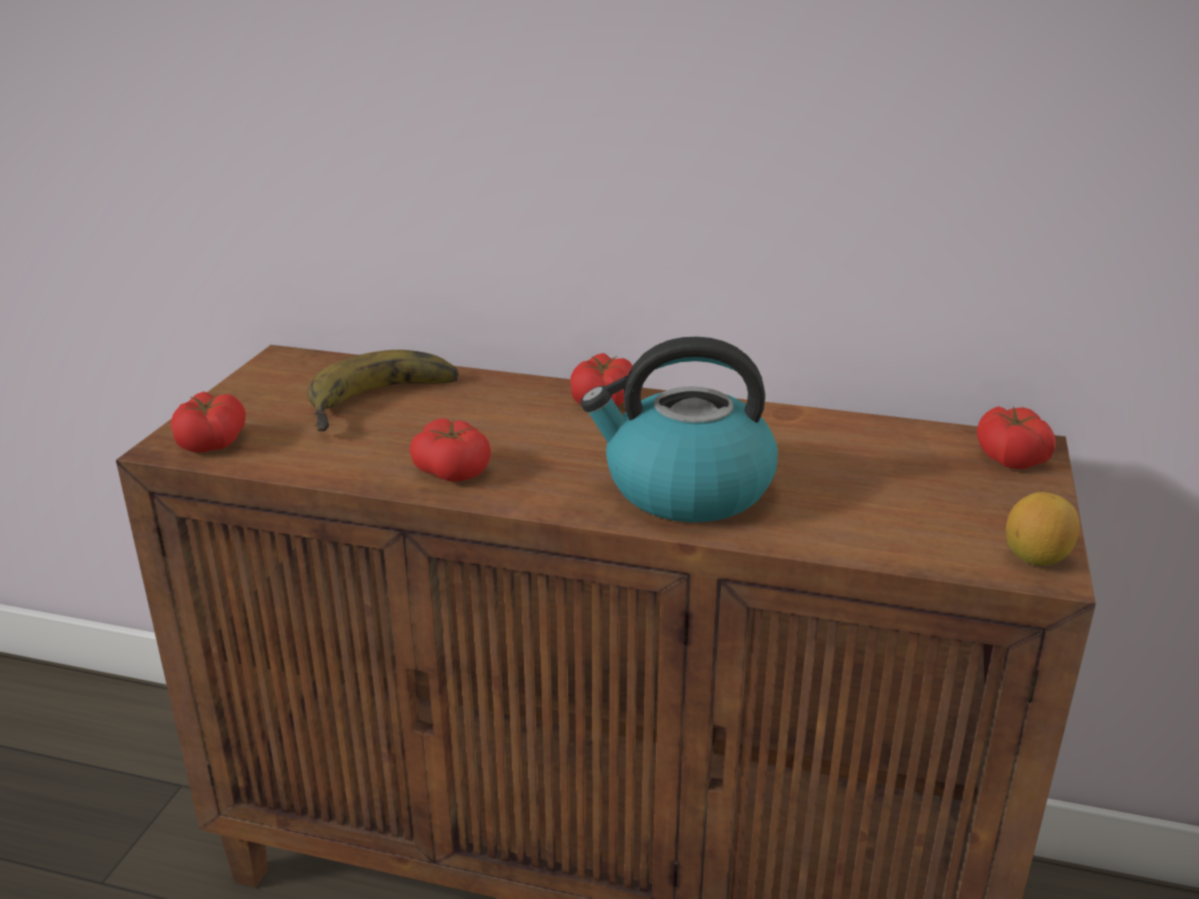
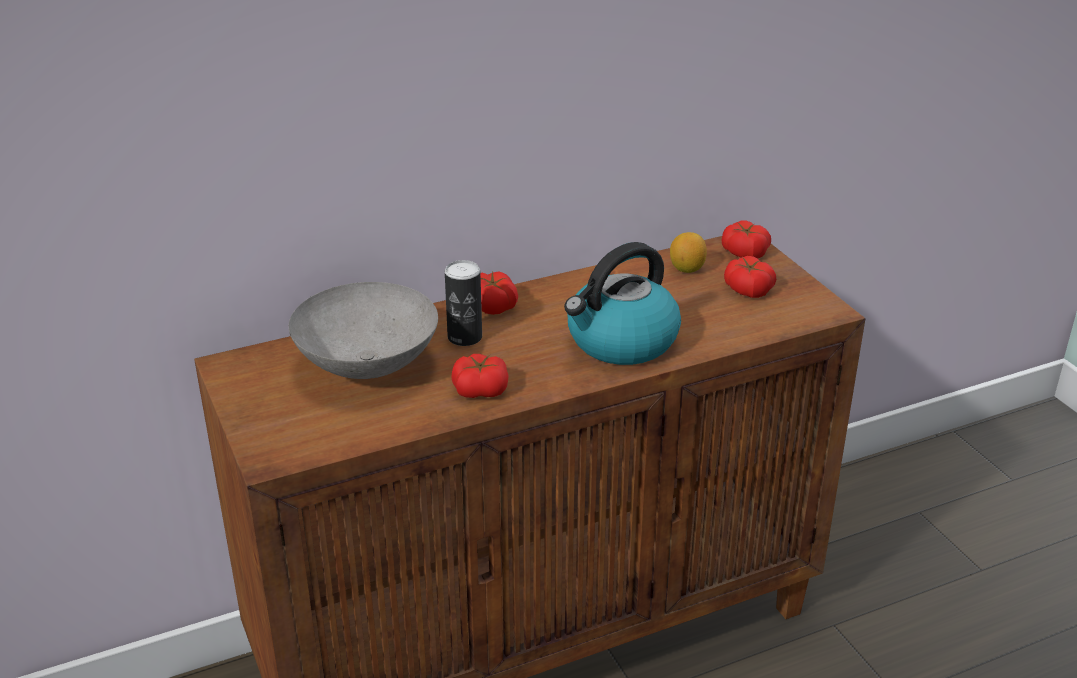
camera: 40 degrees left, 5 degrees up
(211, 441) = (293, 443): tomato -> tomato (748, 289)
(388, 404) = (365, 365): banana -> grey bowl
(523, 417) = (465, 337): none -> can
(1035, 558) = (819, 306): lemon -> lemon (687, 269)

